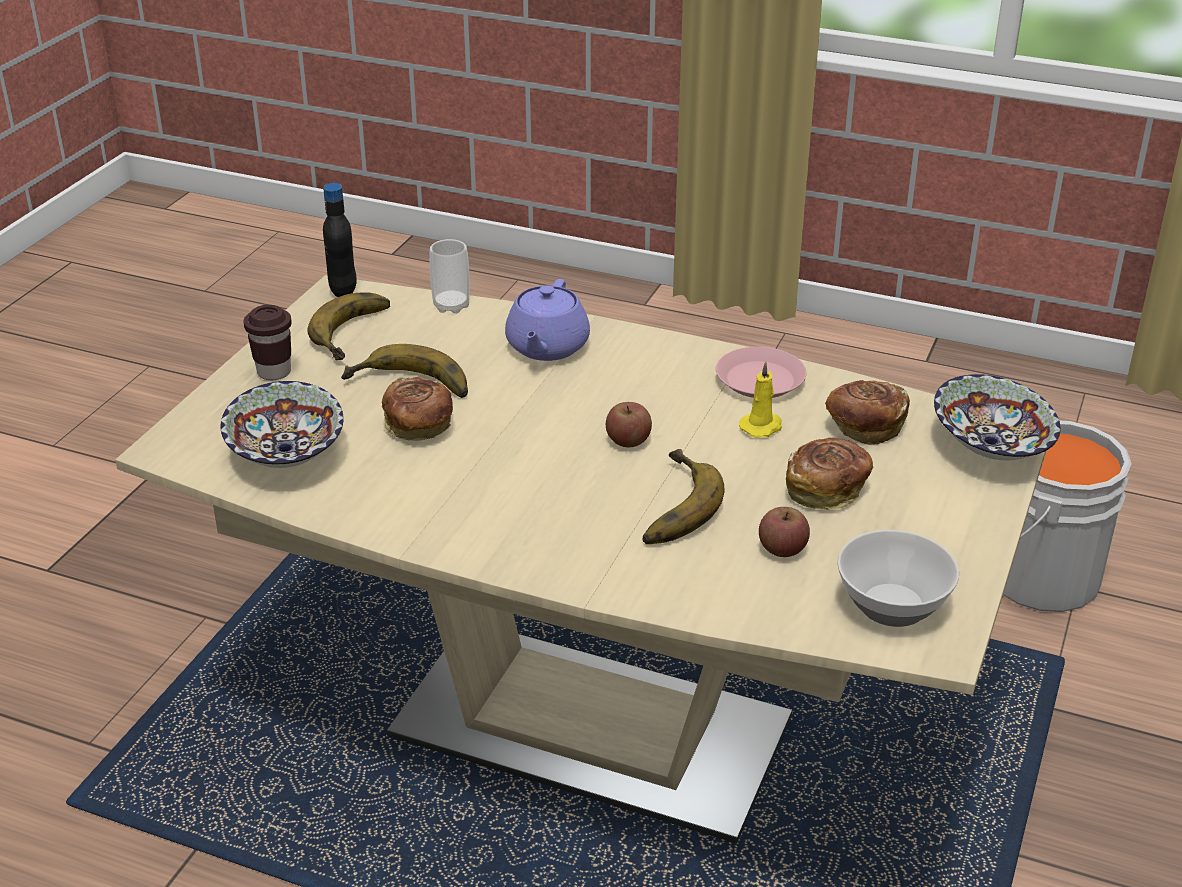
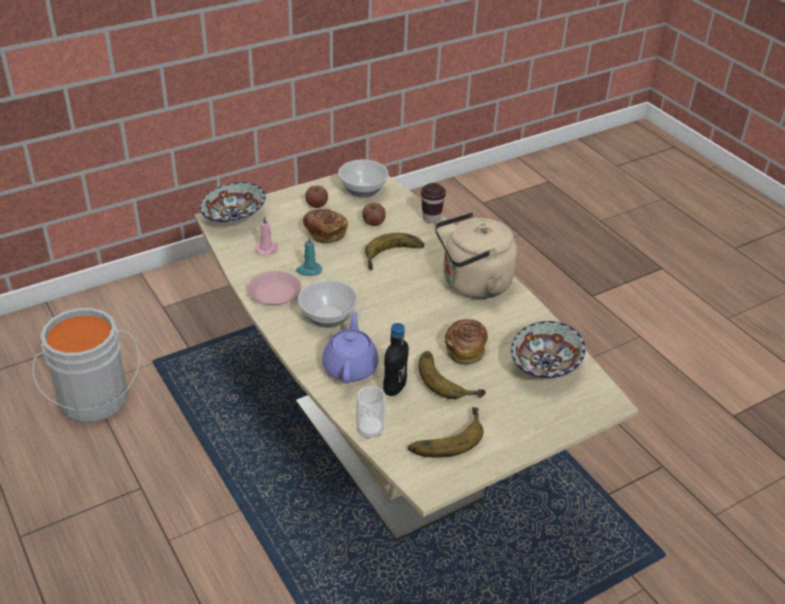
camera: 145 degrees left, 5 degrees up
(274, 372) = (517, 429): brown cup -> brown cup (431, 218)
(343, 290) = (424, 484): black bottle -> black bottle (394, 388)
(498, 521) = (472, 284): none -> beige kettle
(546, 347) = (350, 367): purple teapot -> purple teapot turned 45 degrees counterclockwise
(628, 441) = (375, 293): apple -> apple (316, 204)
(649, 385) = (328, 316): none -> bowl
(762, 426) = (308, 270): yellow candle -> turquoise candle
(864, 427) = (267, 249): bread -> pink candle

